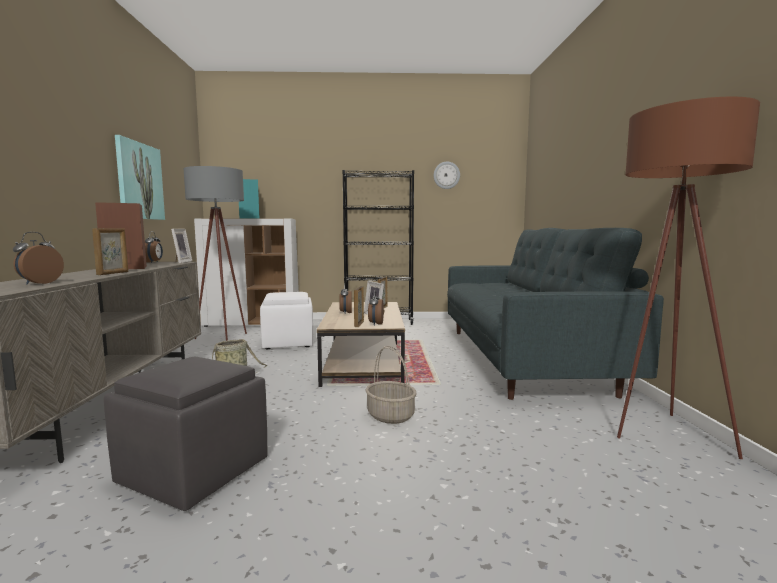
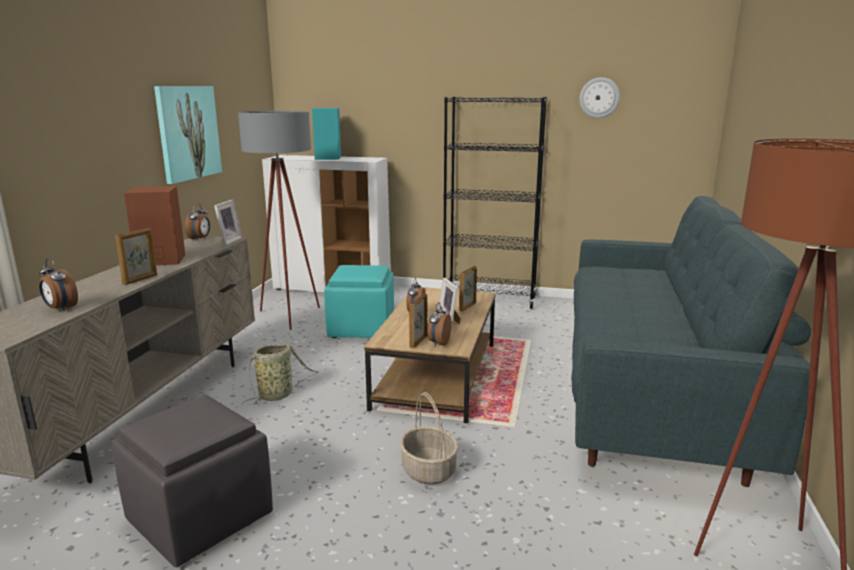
camera: 15 degrees right, 10 degrees up
(39, 283) = (60, 309): alarm clock -> alarm clock turned 90 degrees counterclockwise
(288, 342) = (362, 328): white ottoman -> turquoise ottoman

